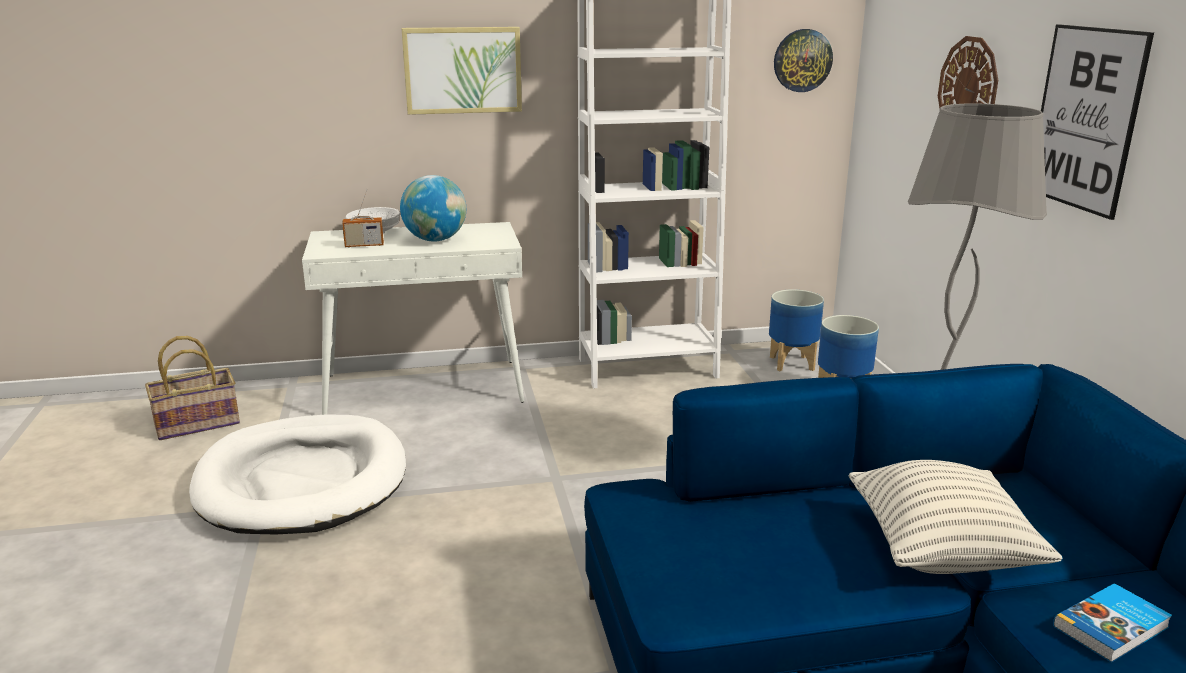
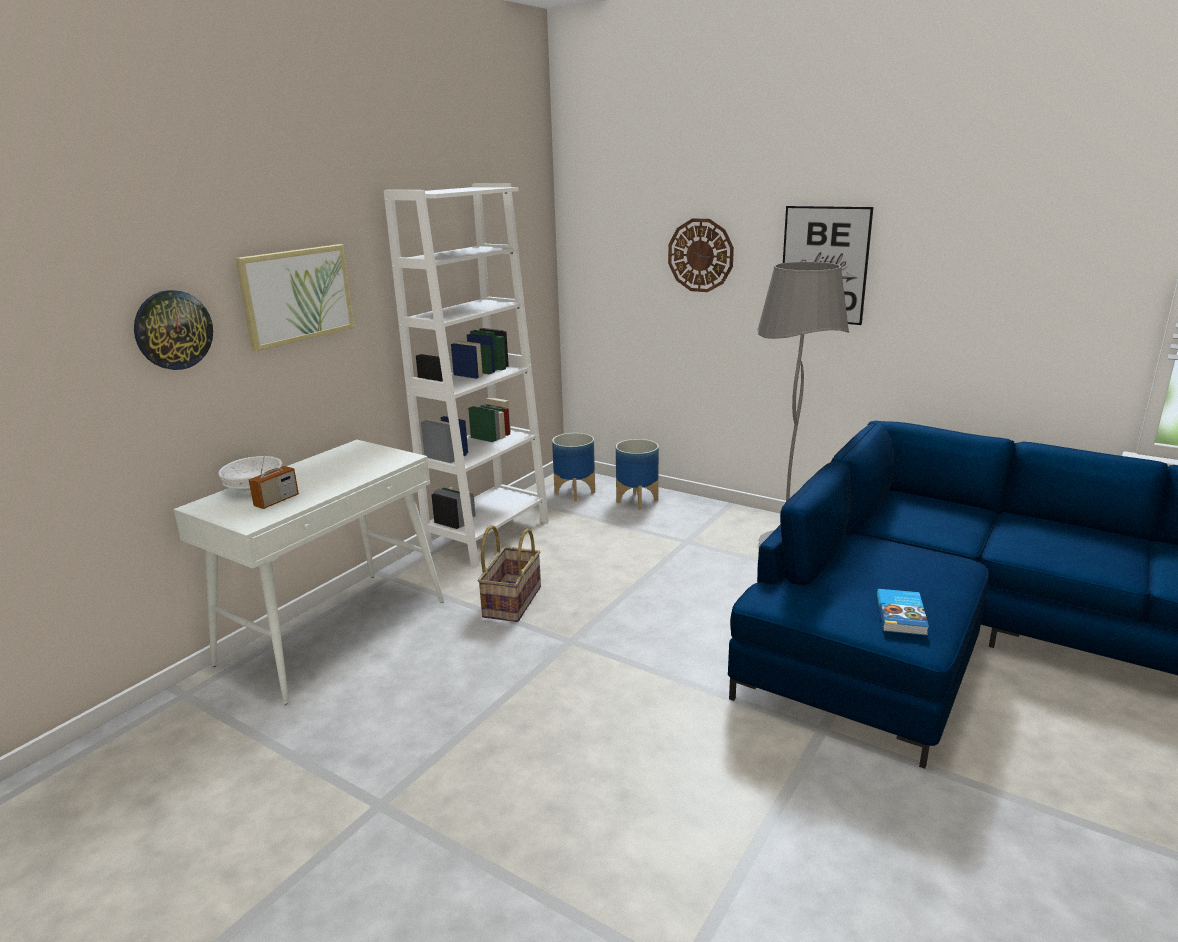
camera: 45 degrees left, 0 degrees up
(197, 423) = (142, 784): basket -> basket (511, 601)
(302, 481) = (375, 762): white dog bed -> none
(435, 240) = (334, 474): globe -> none
(802, 60) = (528, 249): wall clock -> wall clock (173, 330)
(940, 552) = (939, 546): pillow -> none
(1113, 627) = (1047, 543): book -> book (902, 615)

